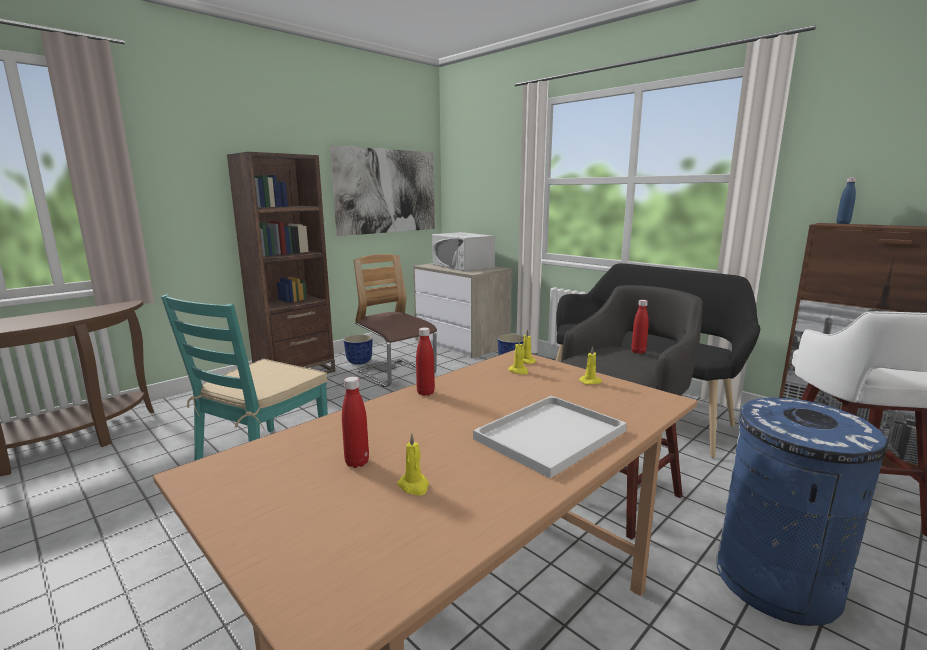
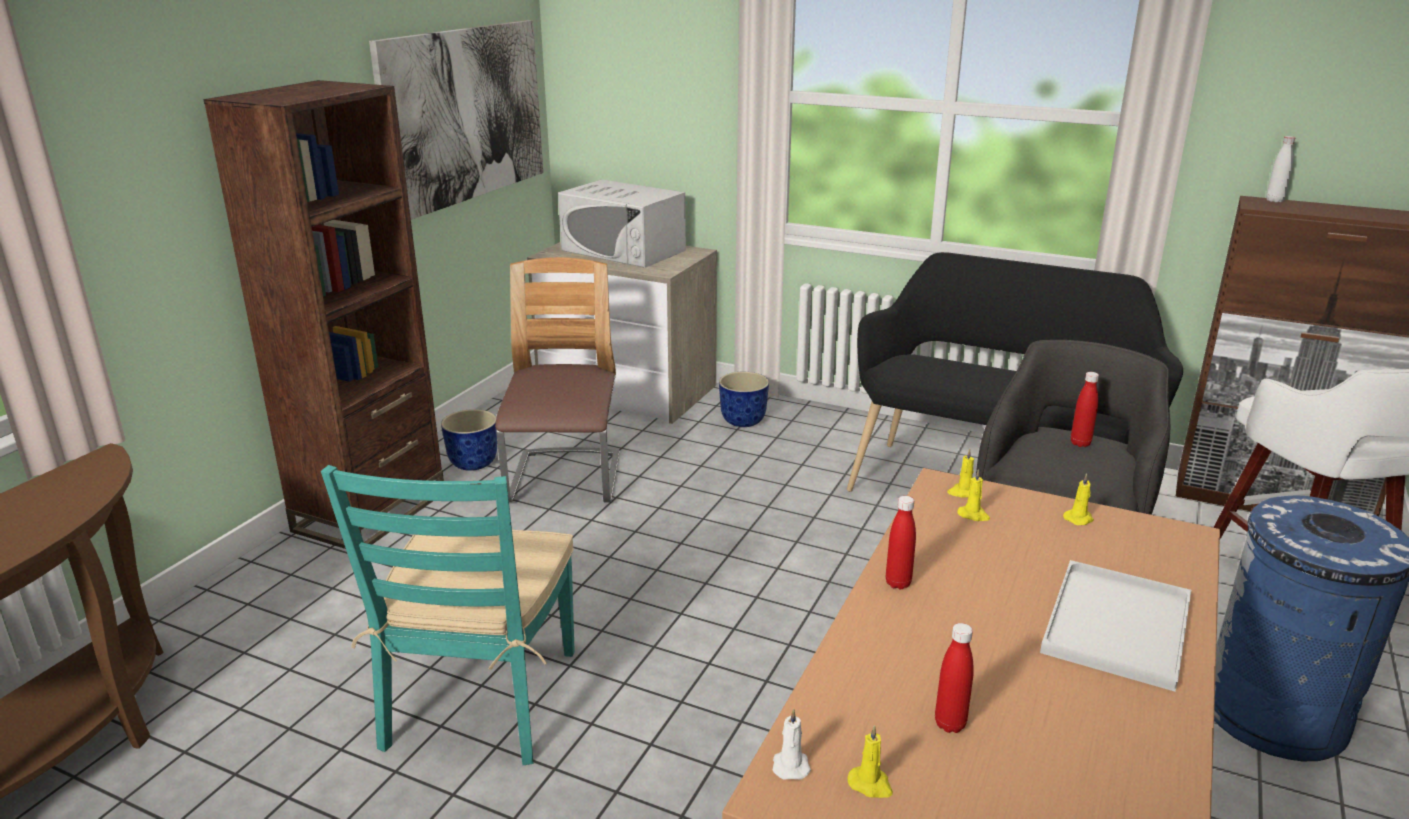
camera: 20 degrees left, 10 degrees up
(227, 461) = (790, 765): none -> white candle
(396, 374) = (565, 480): chair -> chair turned 60 degrees clockwise
(414, 486) = (1051, 741): yellow candle -> yellow candle (871, 784)
(843, 223) = (1274, 200): blue bottle -> white bottle

